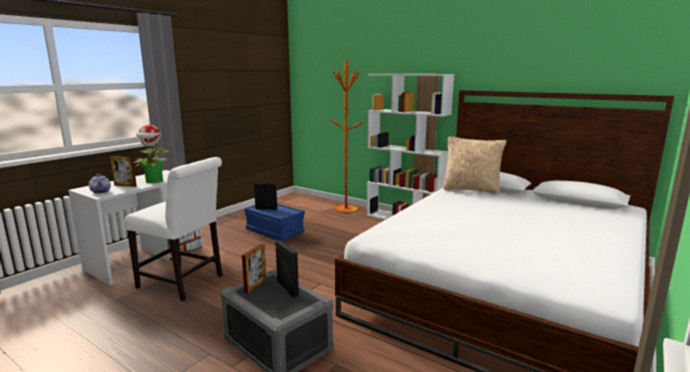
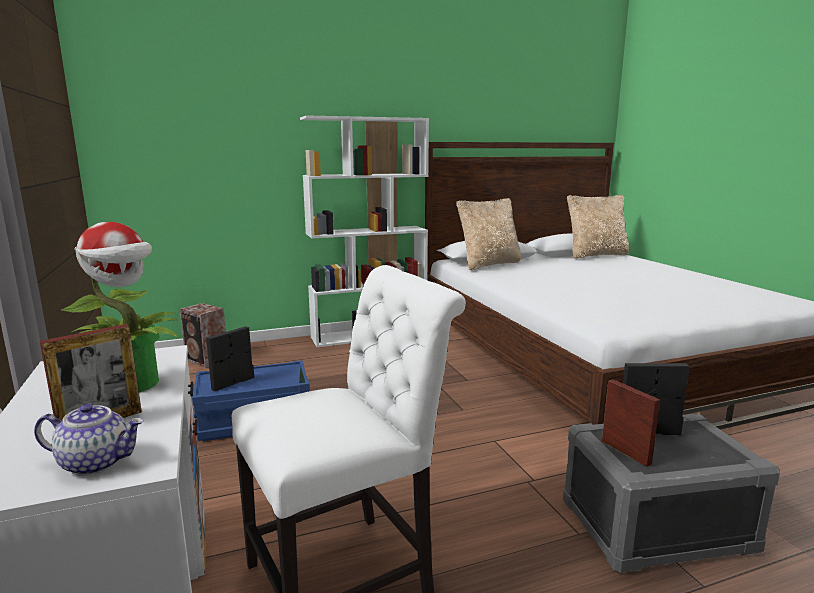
camera: 55 degrees left, 0 degrees up
(316, 204) = (207, 360): none -> speaker
(346, 209) = (268, 350): orange clothes rack -> none
(593, 209) = (596, 256): none -> beige pillow

